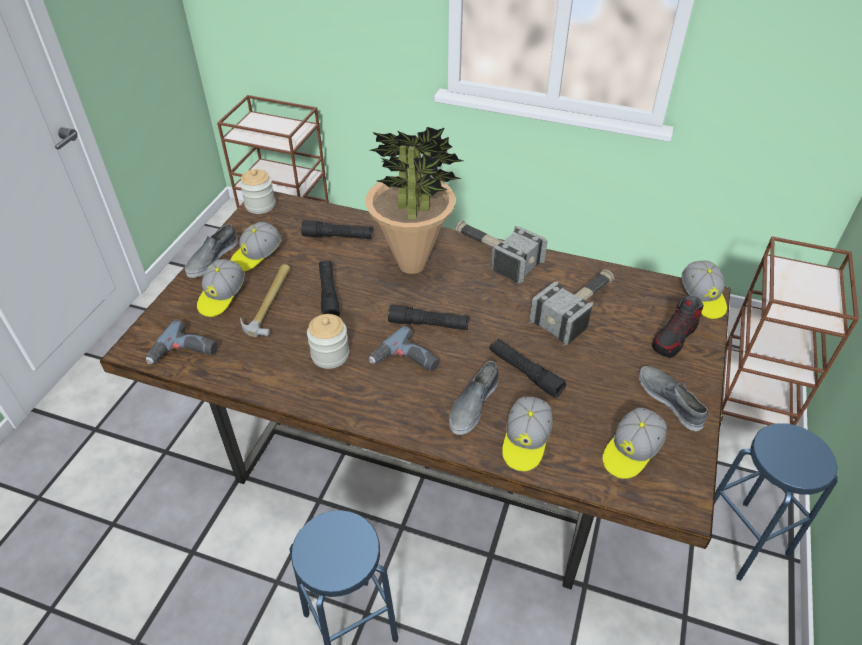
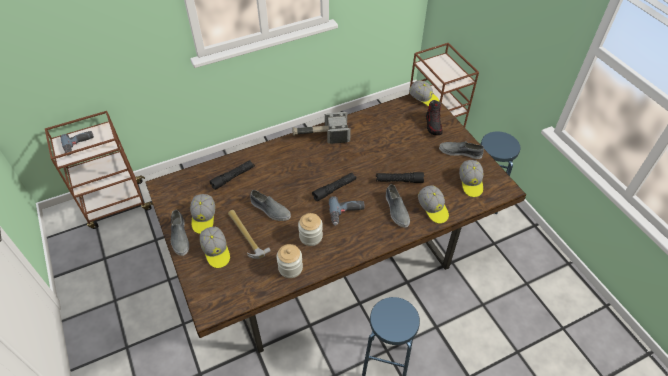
camera: 45 degrees left, 5 degrees up
(184, 353) = (239, 292): power drill -> power drill (79, 145)
(260, 205) = (164, 189): jar -> jar (290, 268)
(328, 294) = (270, 209): black flashlight -> grey shoe
(412, 265) = (290, 166): potted plant -> none
(576, 309) = (385, 138): hammer -> none

